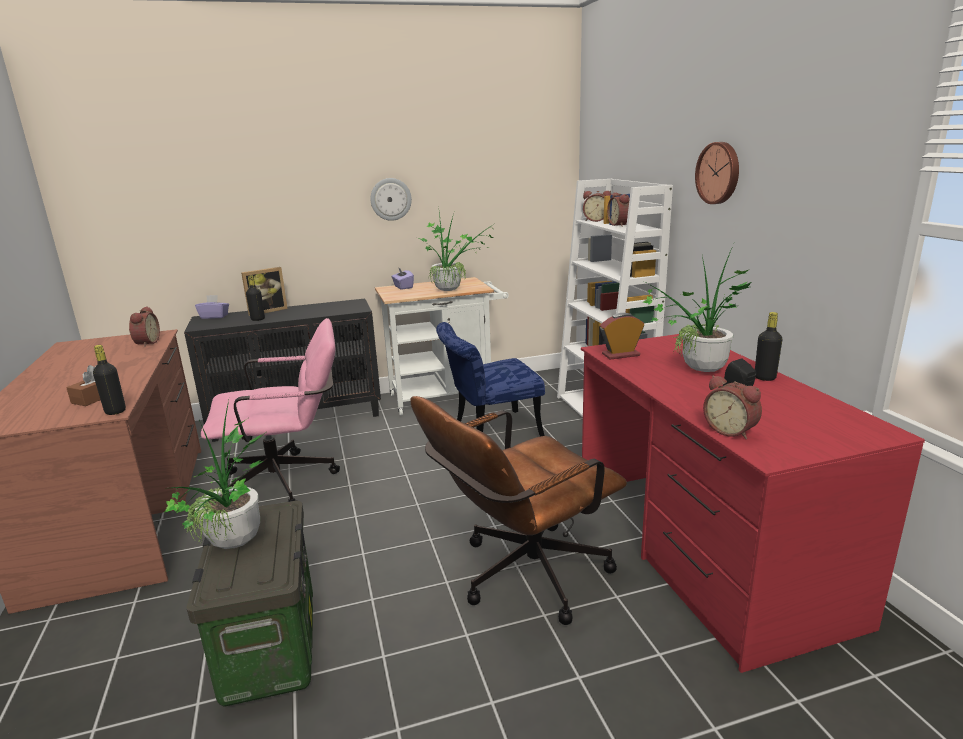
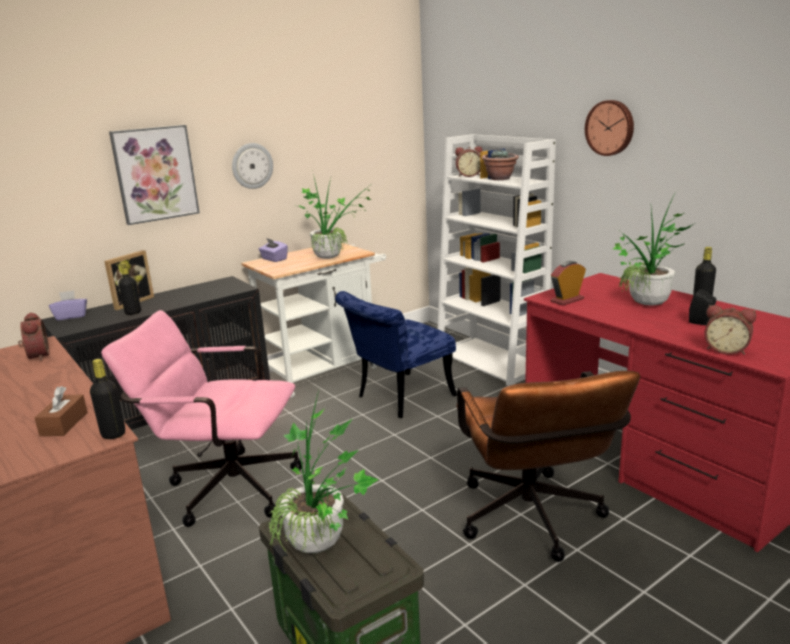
camera: 20 degrees left, 0 degrees up
(289, 481) = (223, 487): pink office chair -> pink office chair turned 135 degrees counterclockwise
(298, 201) = (155, 174): none -> picture
(522, 577) = (533, 523): brown office chair -> brown office chair turned 45 degrees counterclockwise
(620, 225) = (500, 178): alarm clock -> potted plant

